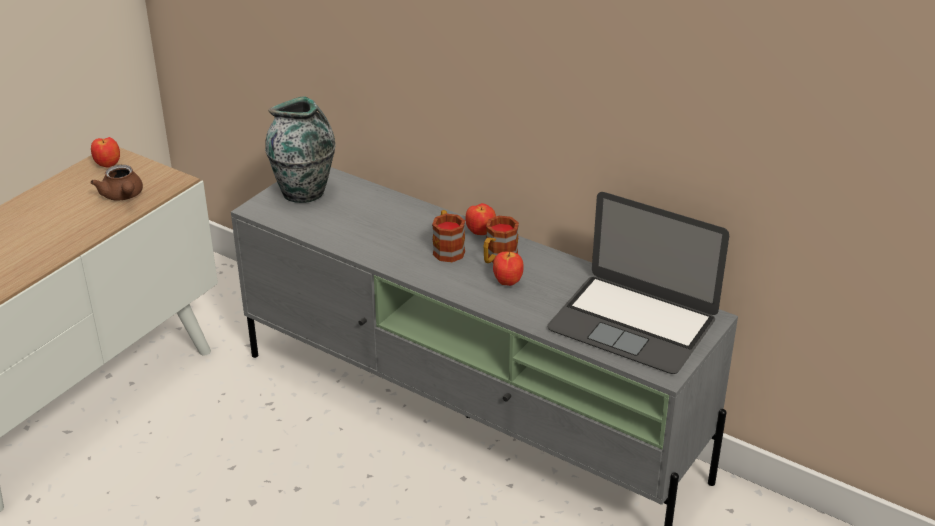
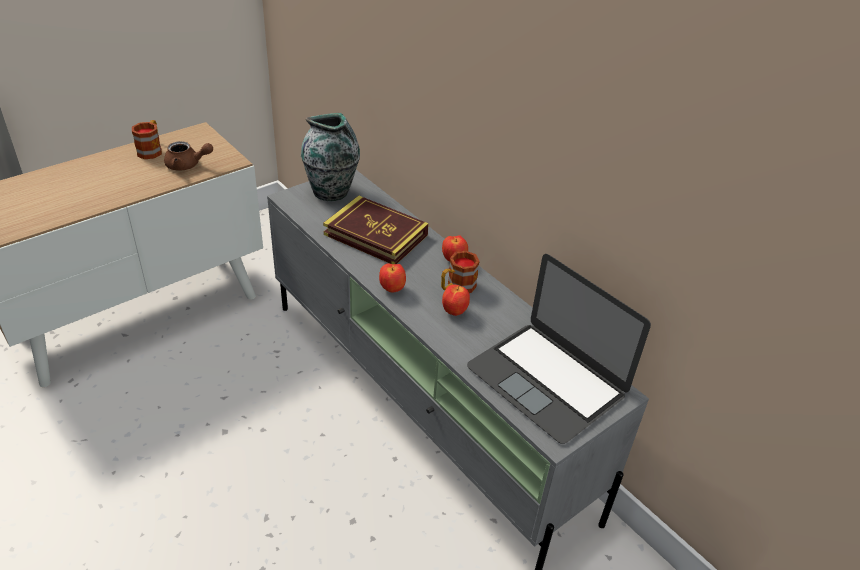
camera: 15 degrees right, 5 degrees up
(108, 165) = (192, 138): apple -> apple (392, 289)
(123, 196) = (187, 165): brown teapot -> brown teapot turned 75 degrees counterclockwise
(381, 226) = (376, 235): none -> book
(447, 248) = (419, 268): mug -> mug (151, 150)

